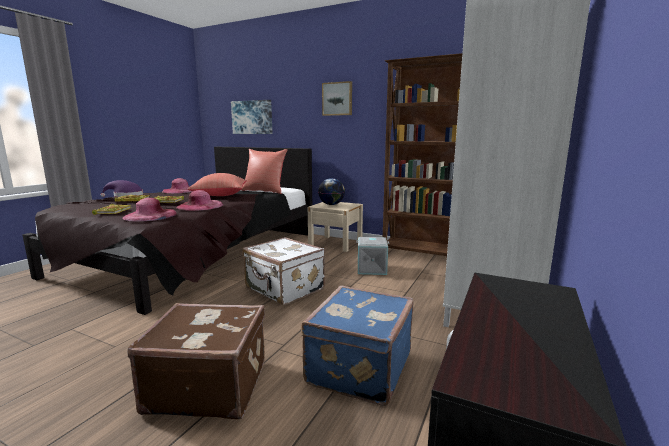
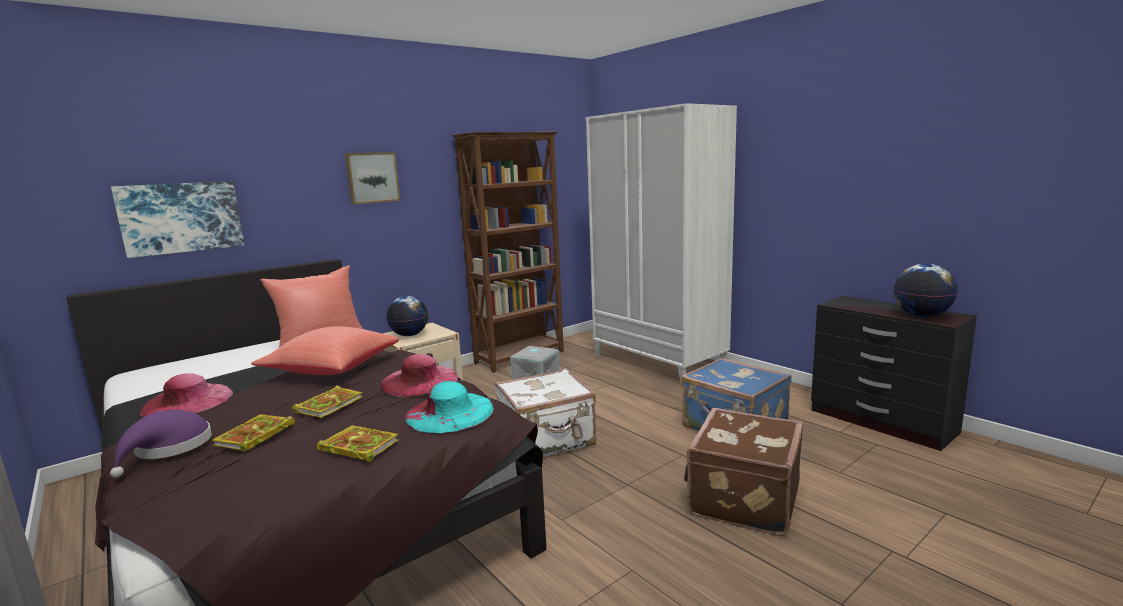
camera: 65 degrees left, 0 degrees up
(150, 215) = (449, 412): pink hat -> turquoise hat
(499, 353) = (922, 316): none -> globe

